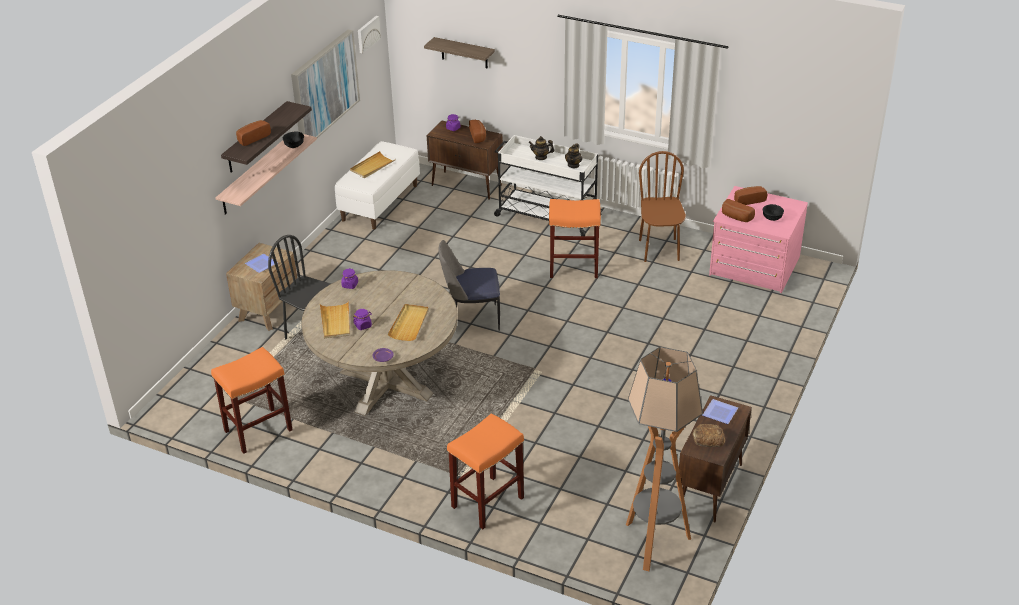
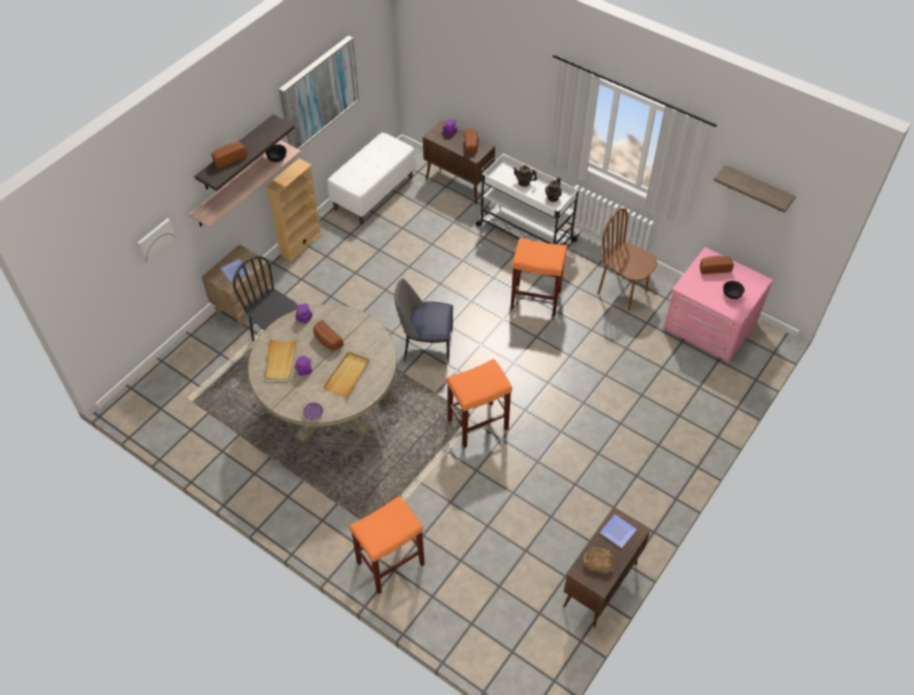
camera: 10 degrees right, 15 degrees up
(257, 431) = (204, 443): orange stool -> orange stool (477, 425)
(314, 253) = (300, 244): none -> beige bookcase
(367, 34) = (372, 35): picture -> picture (155, 239)
(372, 166) = (367, 162): beige tray -> none
(464, 53) = (465, 66): shelf -> shelf (756, 189)
(654, 543) = (532, 640): floor lamp -> none
(659, 250) = (622, 291): brown chair -> brown chair turned 60 degrees counterclockwise
(736, 217) = (696, 288): bread -> bread (327, 341)

